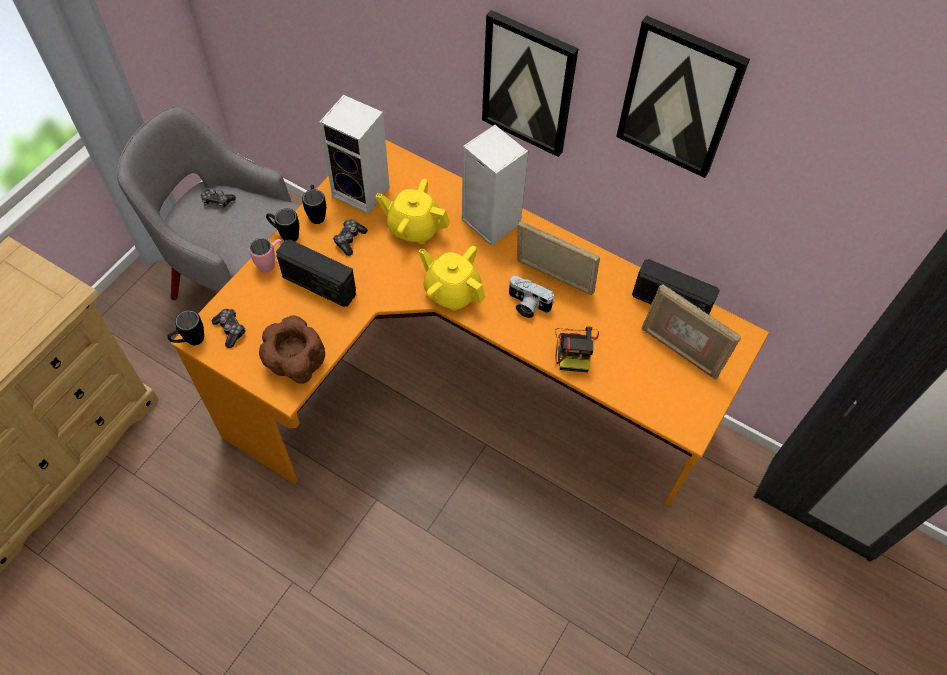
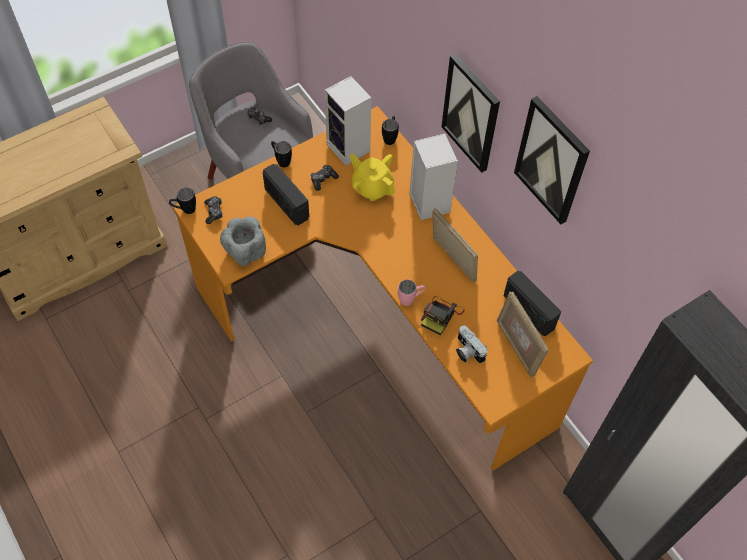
camera: 25 degrees right, 0 degrees up
(271, 263) = (262, 176): pink mug -> pink mug (410, 299)
(295, 363) = (244, 250): brown bowl -> grey bowl
(316, 213) = (310, 152): black mug -> black mug (390, 137)
(452, 291) = (375, 242): yellow teapot -> none
(527, 305) = (423, 272): camera -> camera (467, 351)

